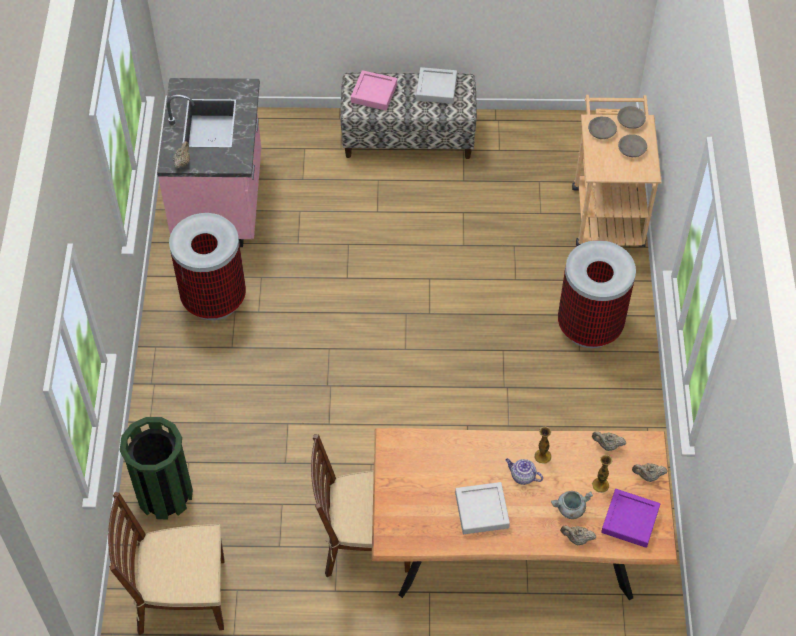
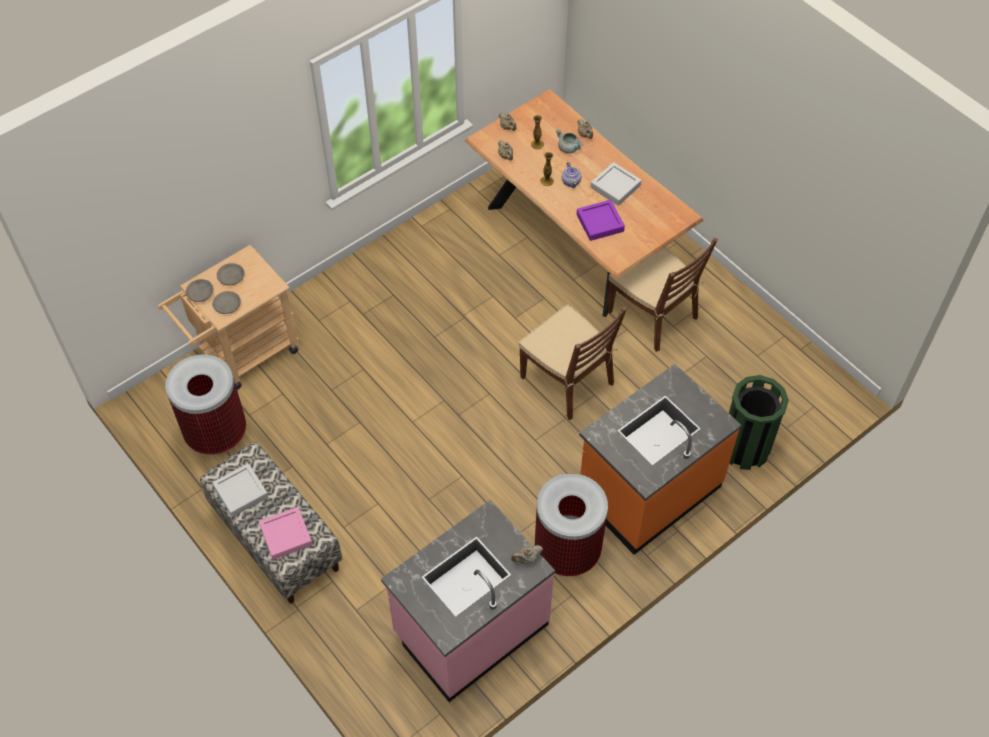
camera: 130 degrees left, 0 degrees up
(180, 596) = (795, 382): brown chair -> brown chair (568, 381)
(204, 391) = (648, 490): none -> orange counter
(590, 326) = (366, 301): trash can -> trash can (216, 433)
(630, 520) = (546, 119): purple tray -> purple tray (600, 223)

